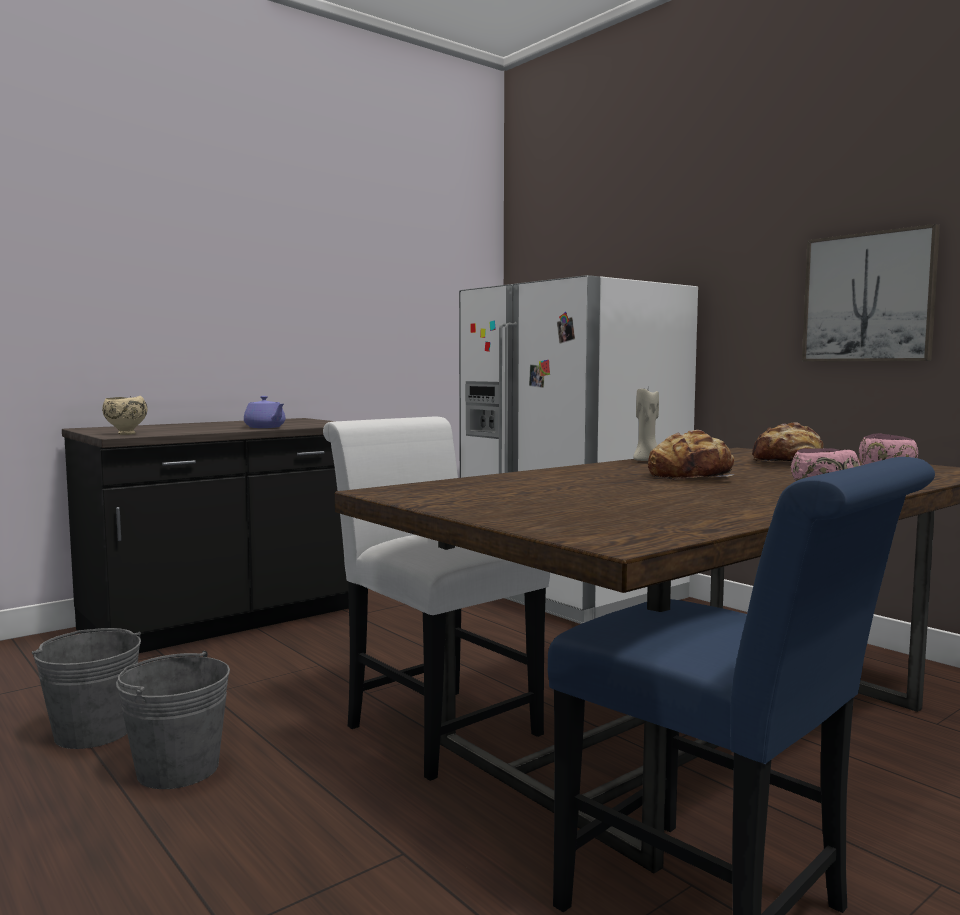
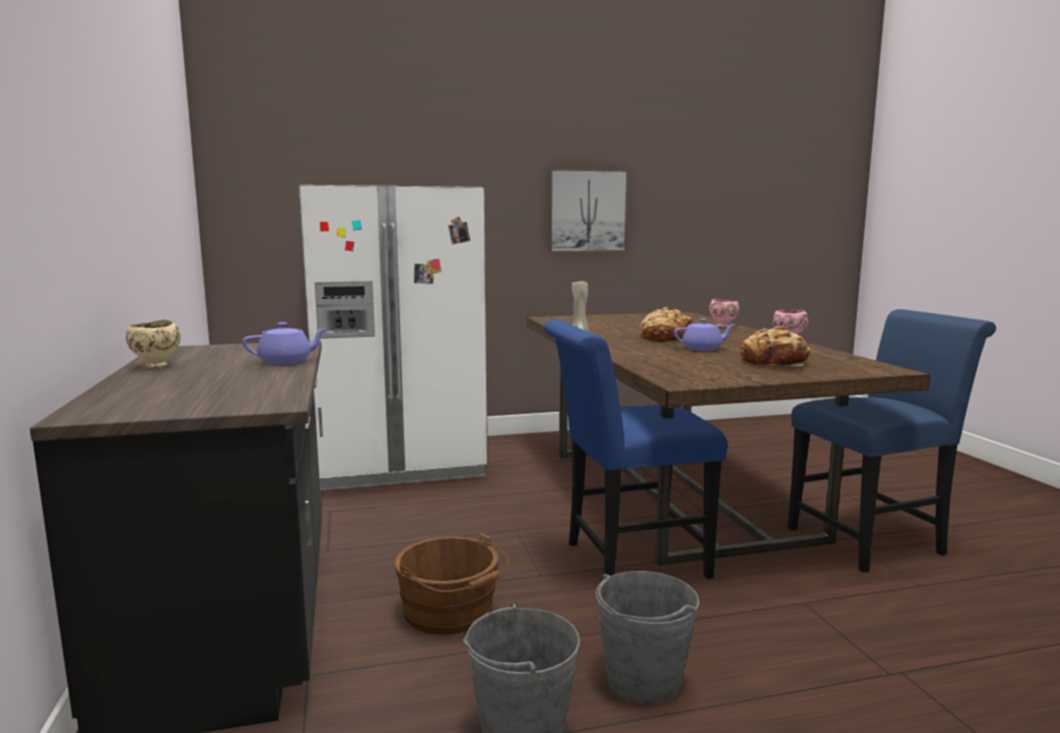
camera: 65 degrees left, 5 degrees up
(125, 434) = (258, 401): beige bowl -> beige bowl (156, 366)
(272, 674) = (452, 612): none -> brown bucket
(434, 726) = (626, 561): white chair -> blue chair
(632, 487) = (703, 349): none -> purple teapot
(788, 463) = (622, 322): bread -> bread (774, 363)

